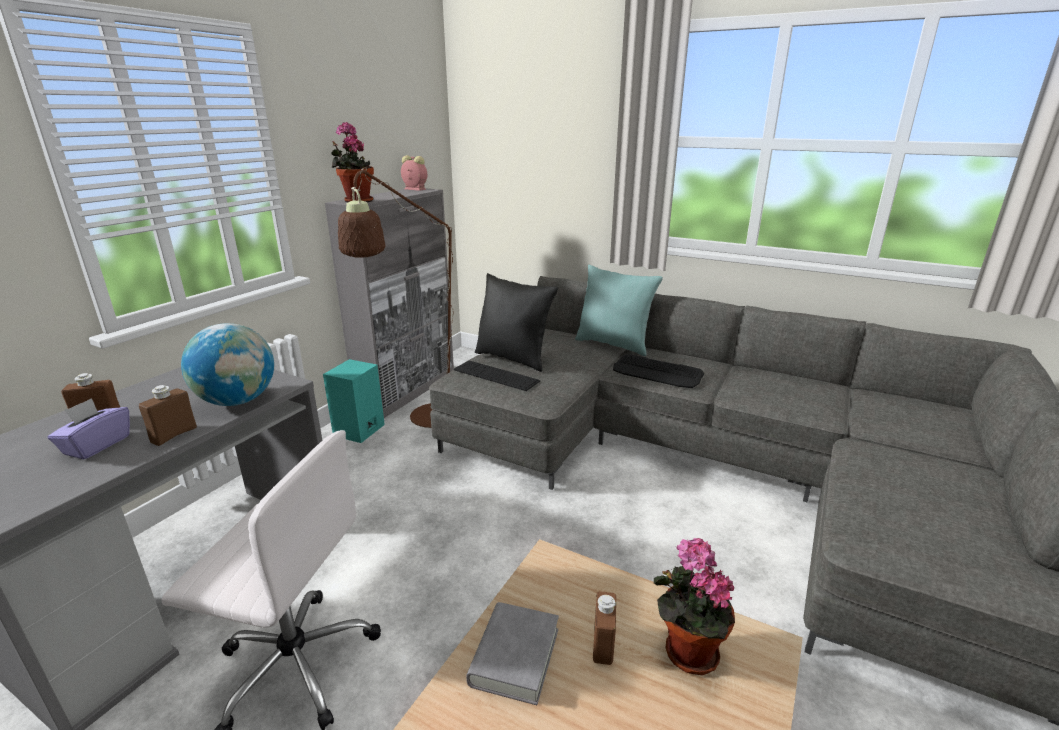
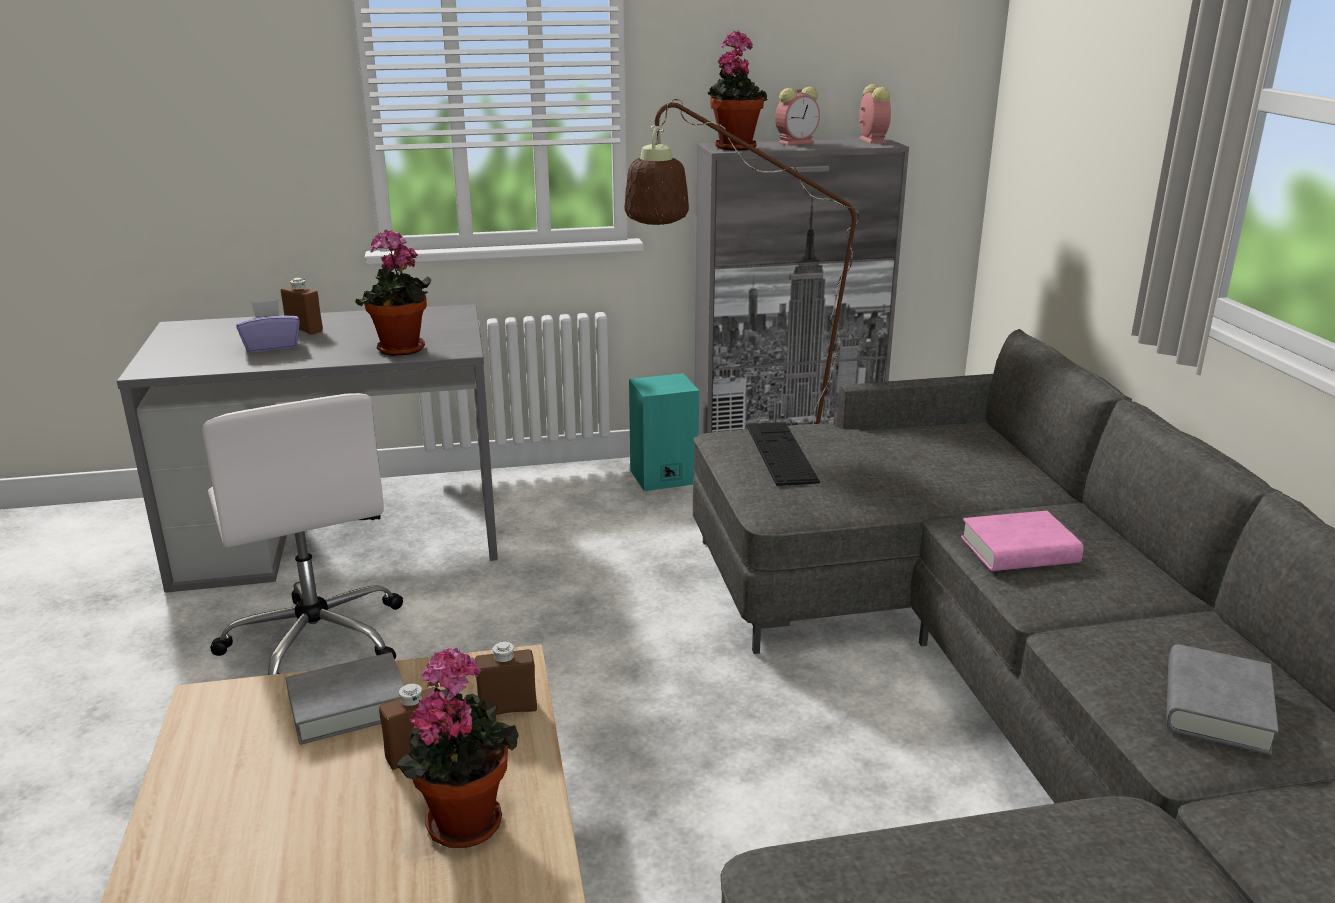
camera: 50 degrees right, 0 degrees up
(174, 435) = (317, 358): brown bottle -> brown bottle (507, 709)
(238, 401) = (401, 350): globe -> potted plant
(381, 195) = (796, 142): none -> alarm clock
(514, 358) = (849, 443): black pillow -> none
(614, 344) = (1047, 487): turquoise pillow -> none
(657, 372) = (1019, 550): keyboard -> pink book
(803, 395) = (1216, 707): none -> grey book

